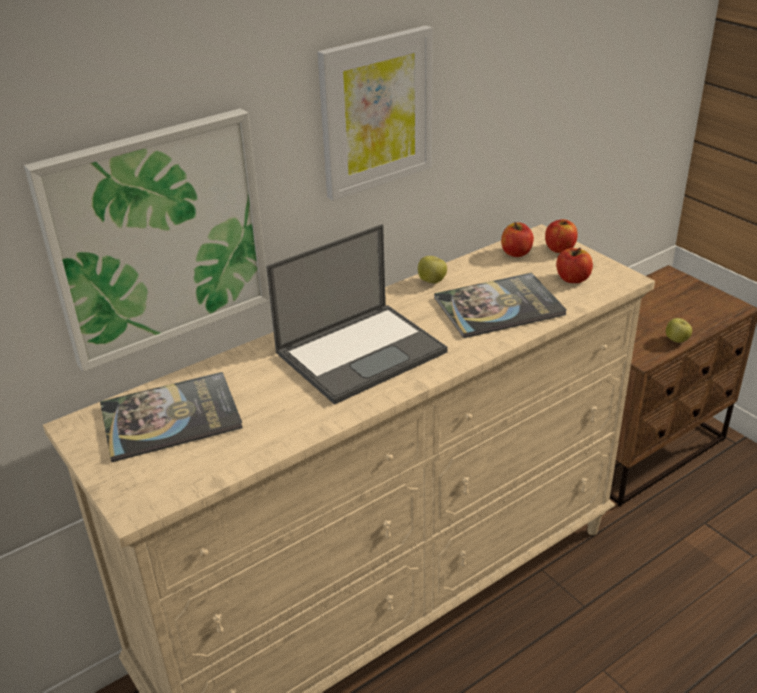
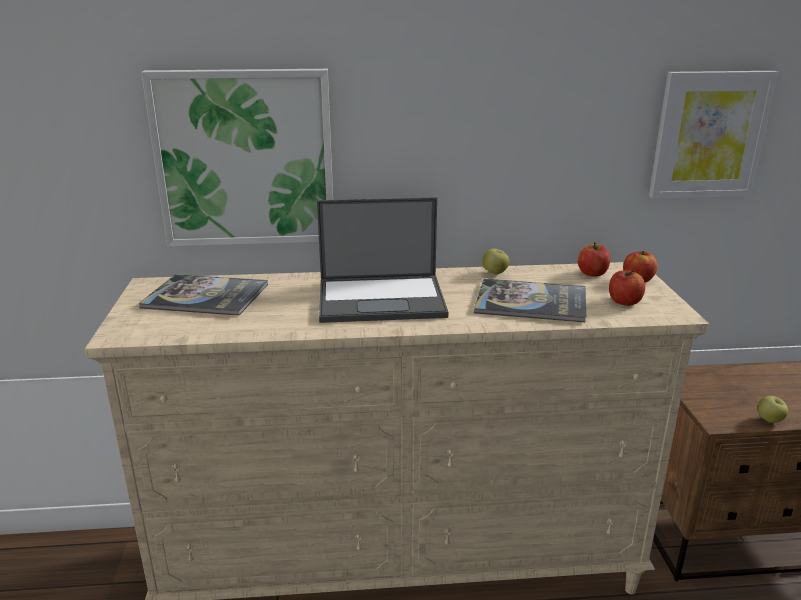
camera: 30 degrees right, 10 degrees down
(375, 112) = (460, 103): picture -> picture (709, 135)

